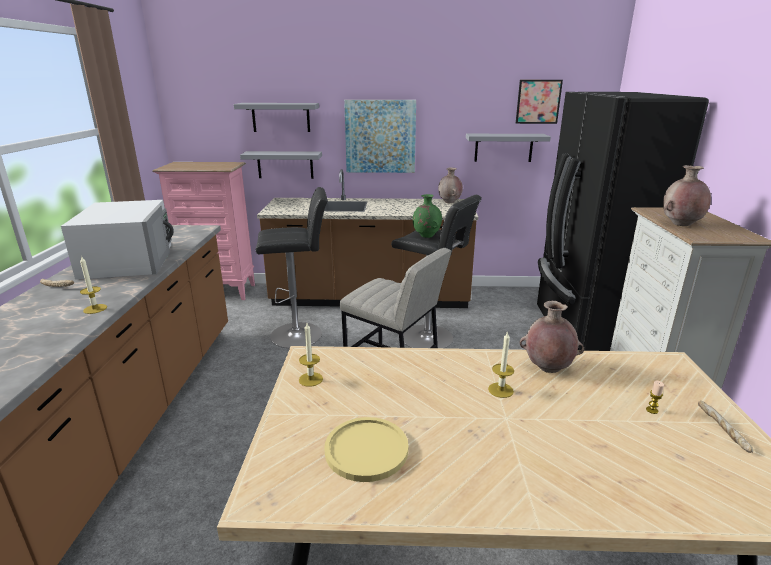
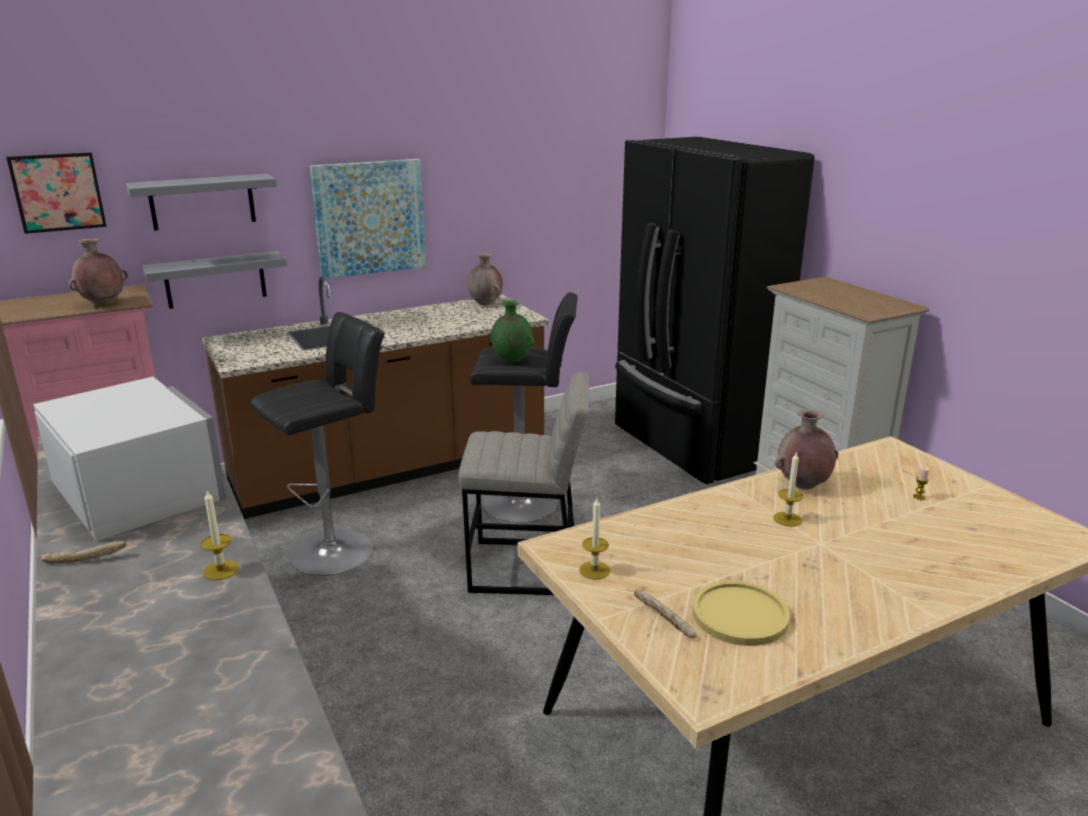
camera: 30 degrees left, 0 degrees up
(503, 147) = (540, 217): grey shelf -> none
(538, 101) = (576, 151): picture -> picture (58, 192)
(680, 224) = (837, 301): brown vase -> brown vase (103, 304)
(721, 431) = (979, 498): bread -> bread (663, 621)

